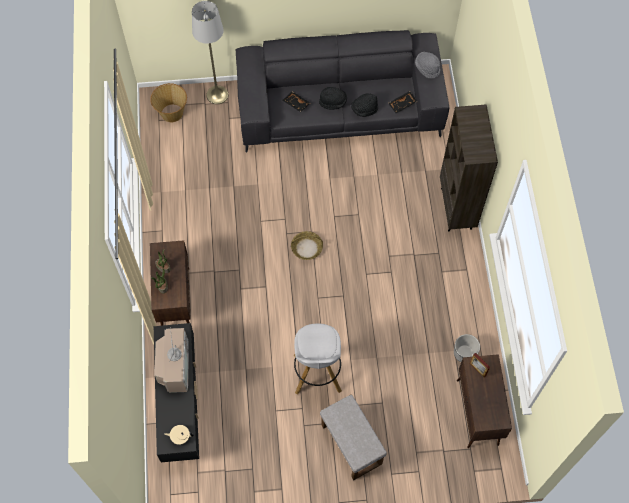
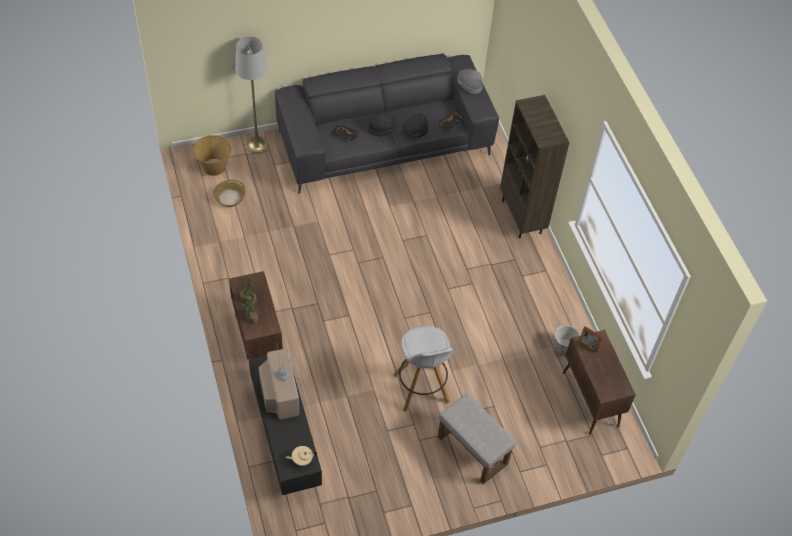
camera: 15 degrees left, 10 degrees down
(307, 248) = (382, 273): basket -> basket (230, 197)

